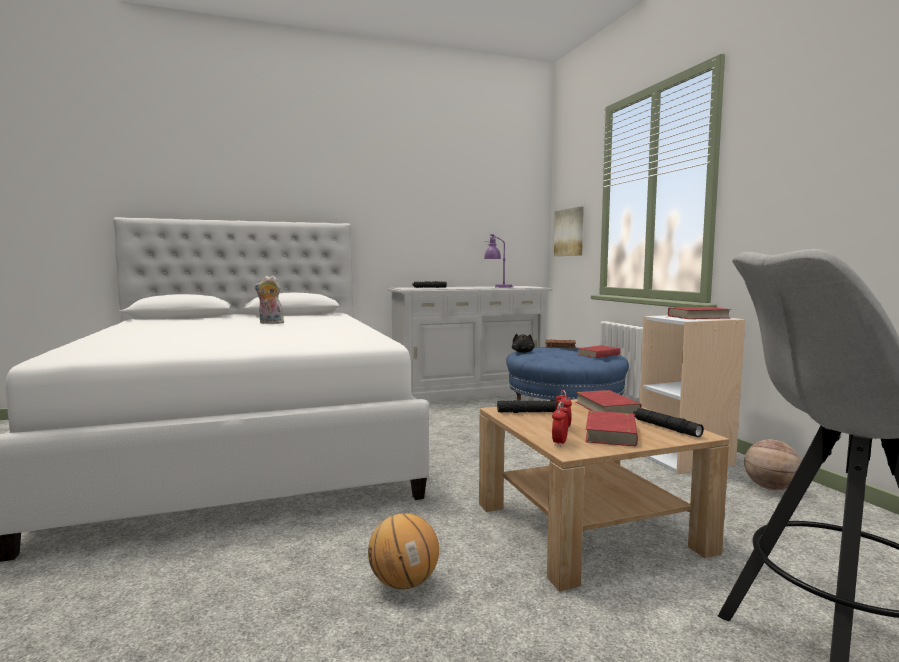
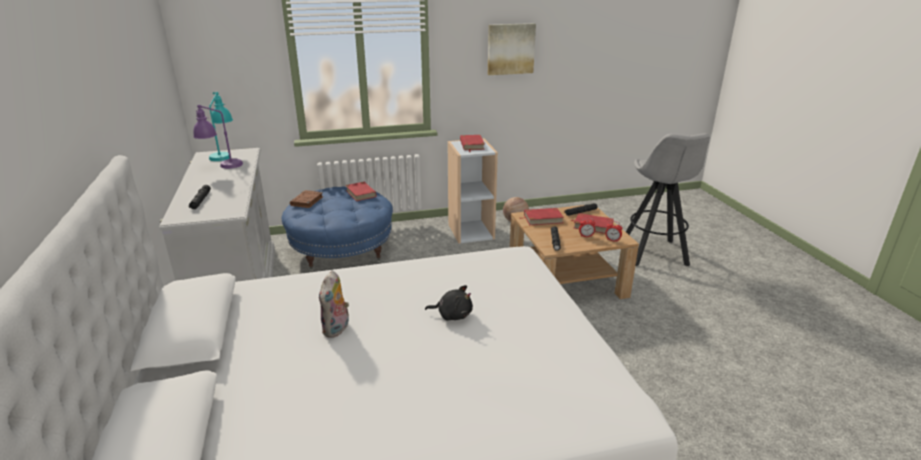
camera: 85 degrees left, 20 degrees up
(403, 583) = (637, 342): basketball -> none
(523, 352) = (318, 221): black plush toy -> black plush toy (452, 315)
(525, 286) = (224, 154): none -> turquoise table lamp
(569, 232) = (227, 79): picture -> picture (510, 49)

